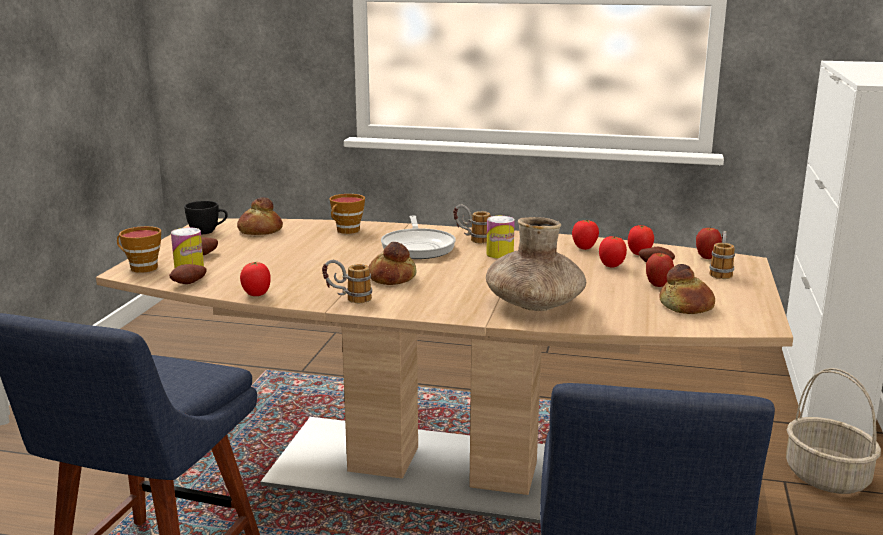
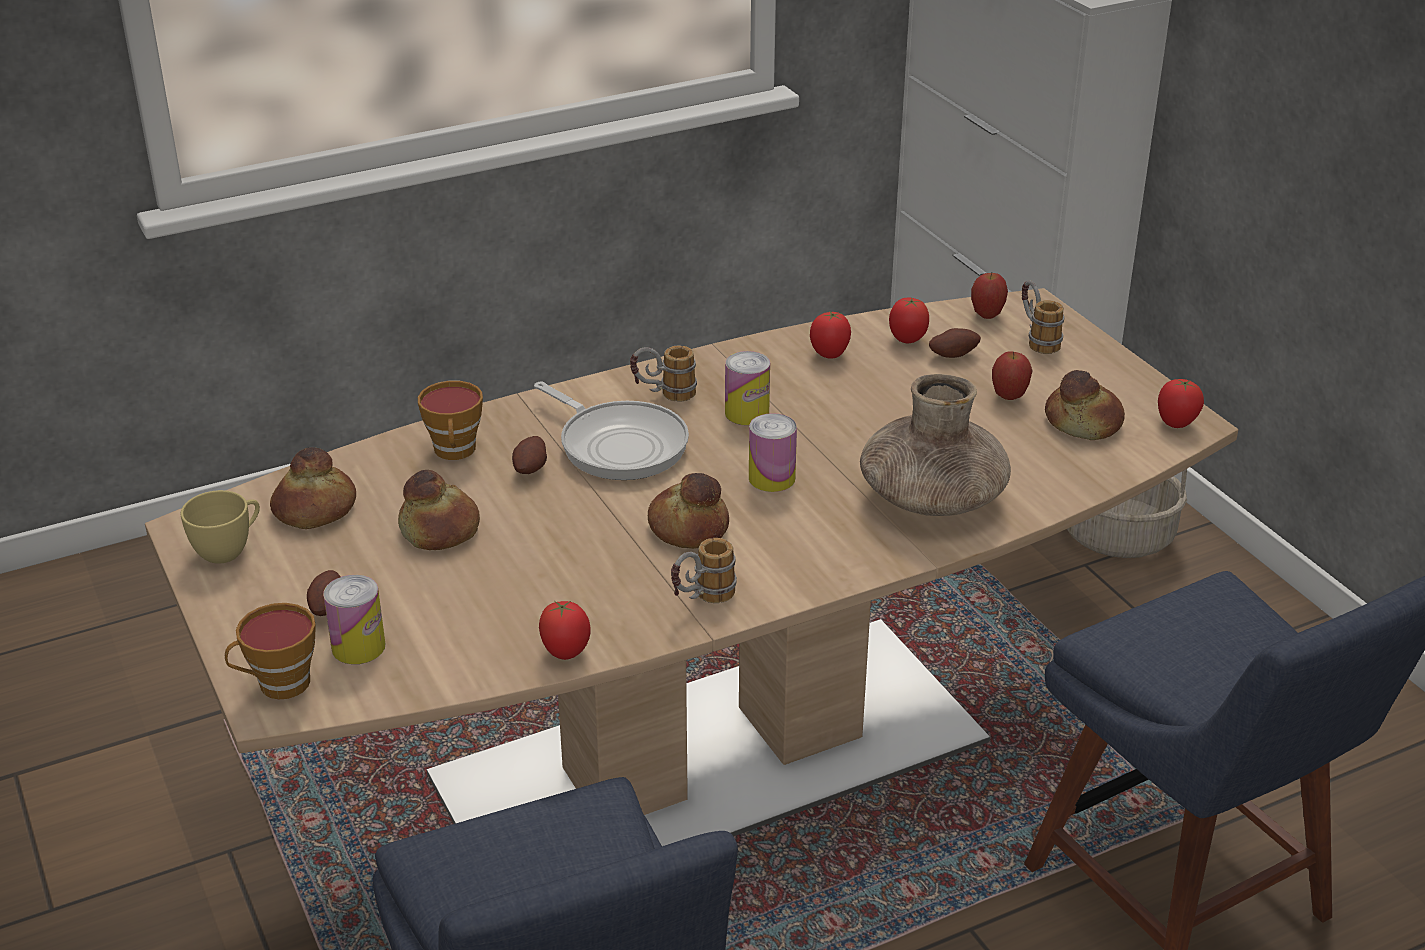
camera: 40 degrees left, 15 degrees up
(189, 284) = (425, 680): potato -> potato (531, 469)
(208, 231) = (229, 549): black cup -> yellow cup
(291, 248) = (441, 529): none -> bread
(466, 275) = (771, 478): none -> can
(611, 266) = (910, 380): tomato -> tomato (1176, 424)

